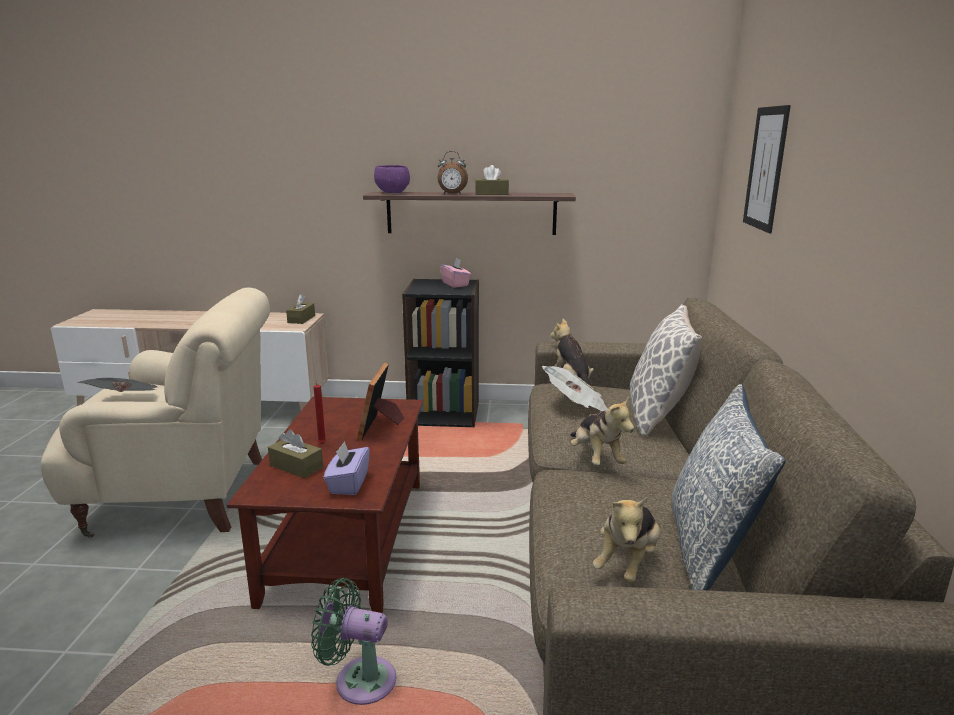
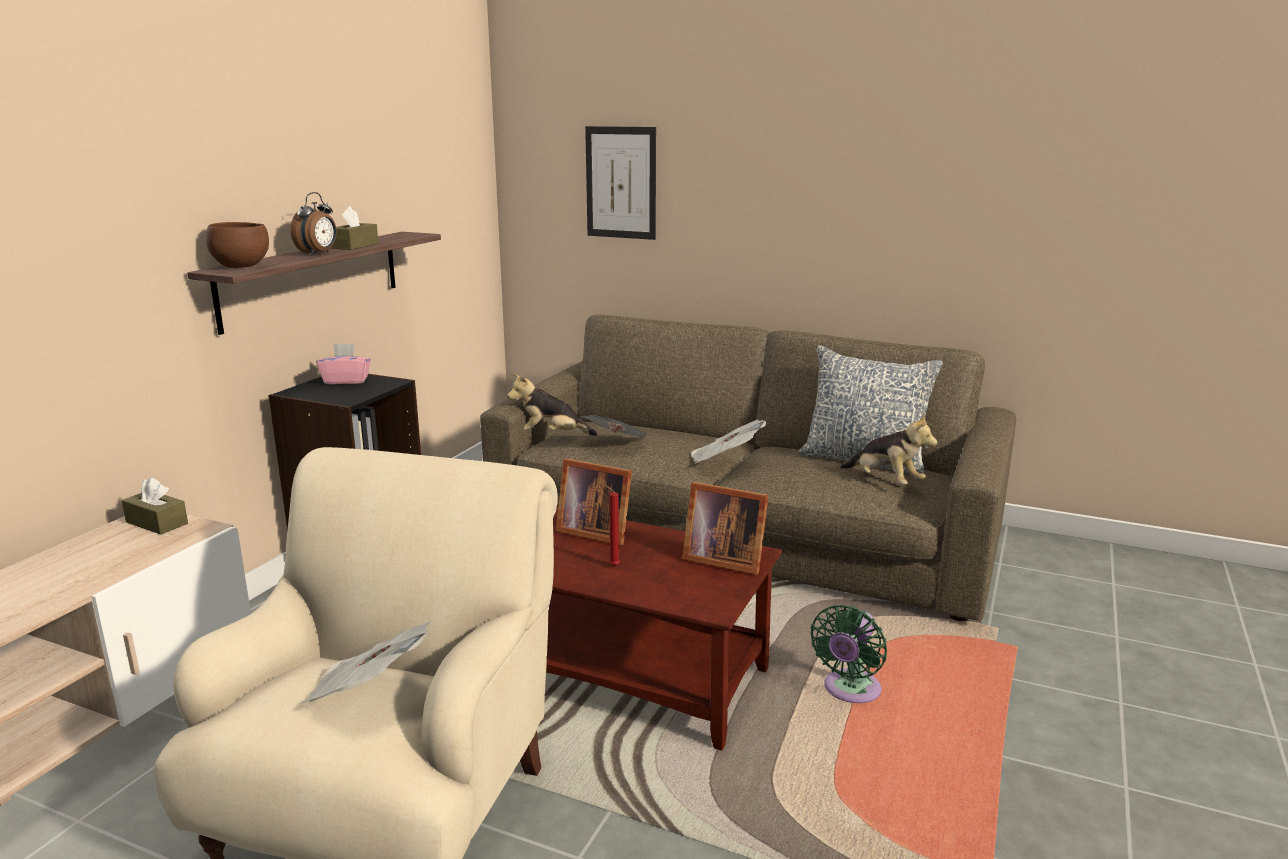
camera: 70 degrees left, 0 degrees up
(296, 466) = (664, 583): brown tissue box -> none
(348, 484) = (722, 559): purple tissue box -> picture frame
(393, 193) = (242, 266): purple bowl -> brown bowl
(596, 458) = (725, 460): plush toy -> newspaper
(658, 415) = (652, 427): pillow -> none

